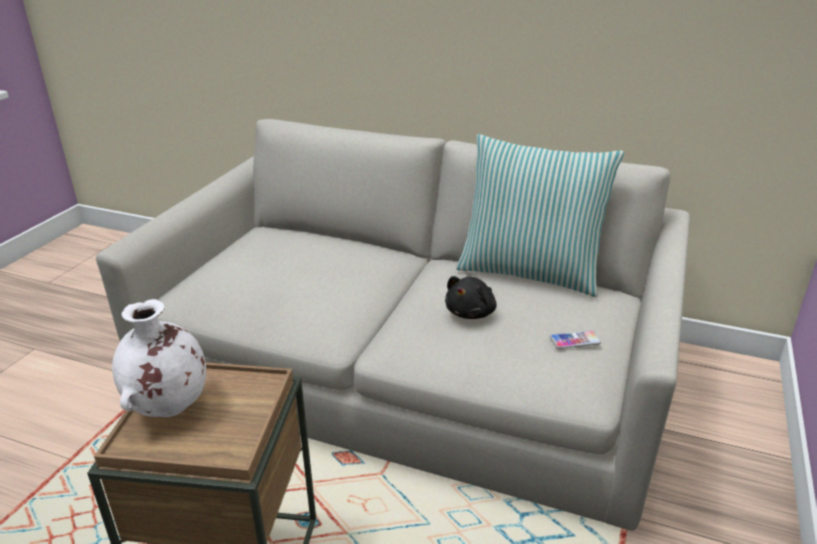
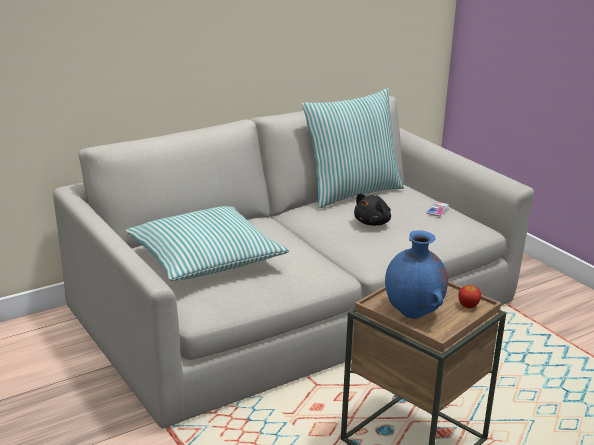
camera: 55 degrees left, 5 degrees down
(169, 409) = (413, 314): white vase -> blue vase
(224, 445) = (468, 306): none -> apple
(271, 260) = (205, 258): none -> pillow
(471, 312) = (373, 223): black plush toy -> black plush toy turned 60 degrees clockwise

